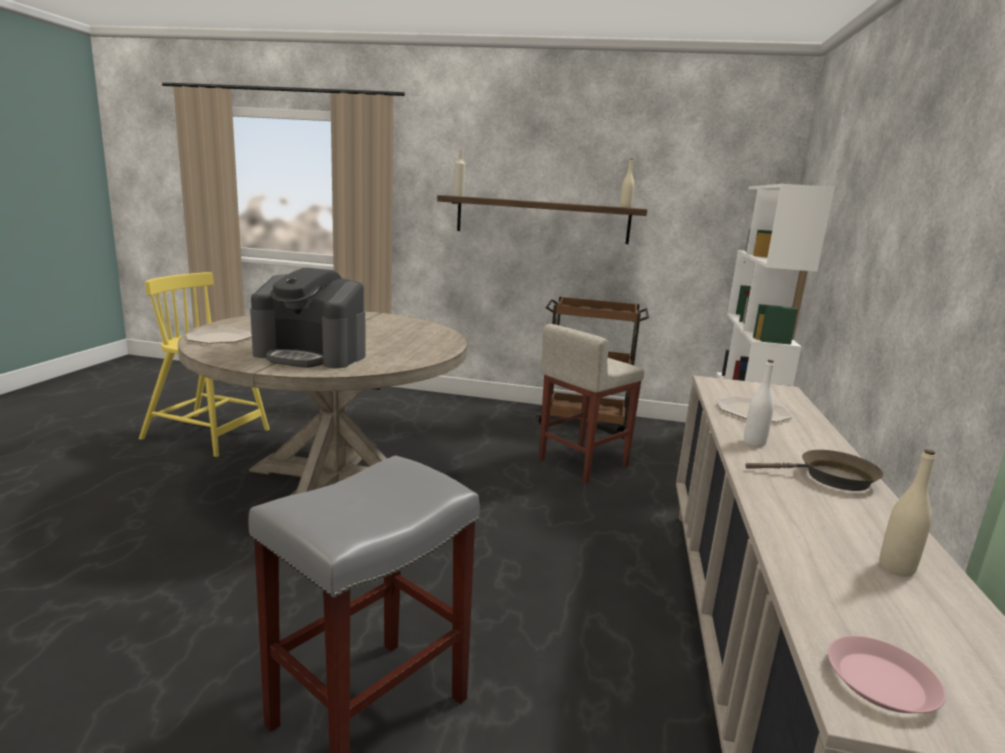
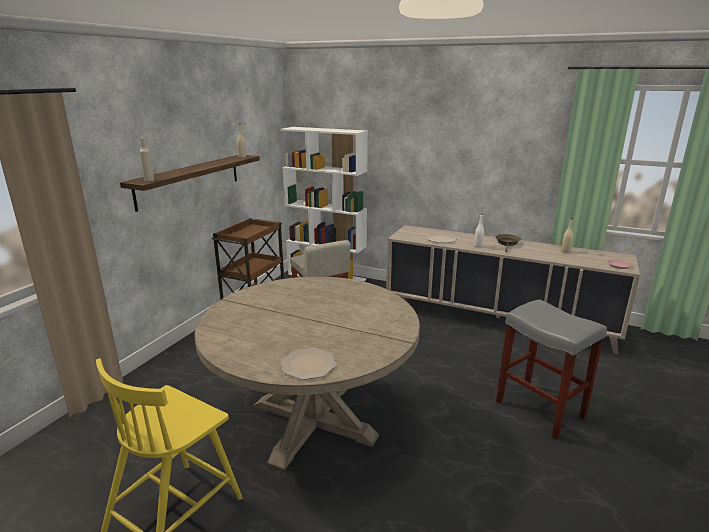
camera: 75 degrees left, 5 degrees up
(311, 355) = (366, 325): coffee machine -> none

